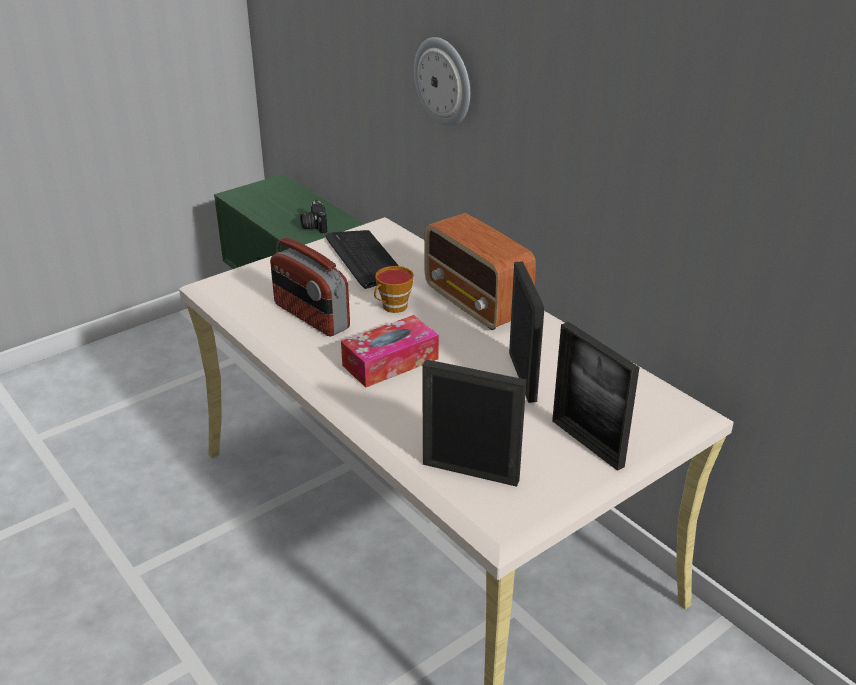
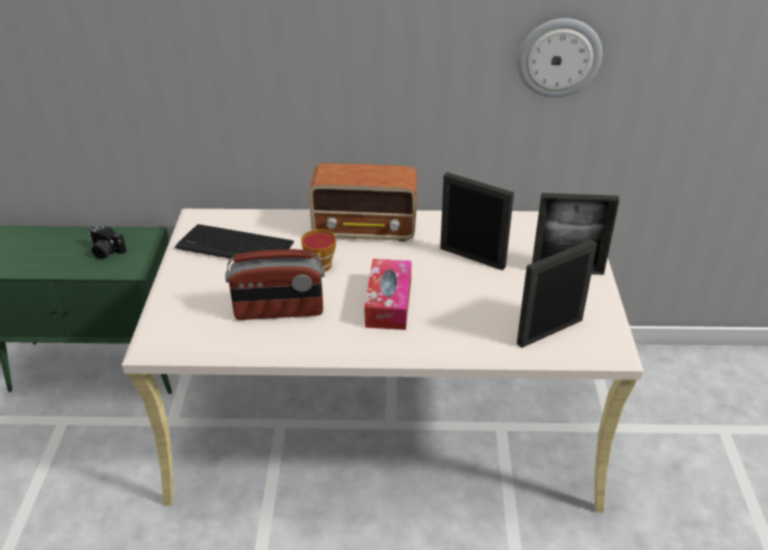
camera: 50 degrees left, 5 degrees up
(444, 81) = (243, 60): wall clock -> wall clock (559, 57)

